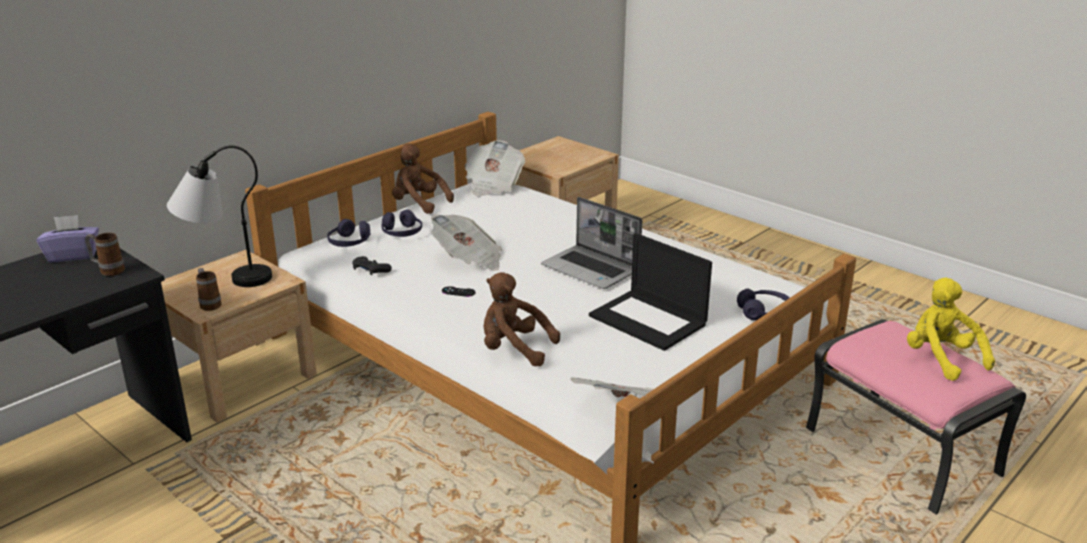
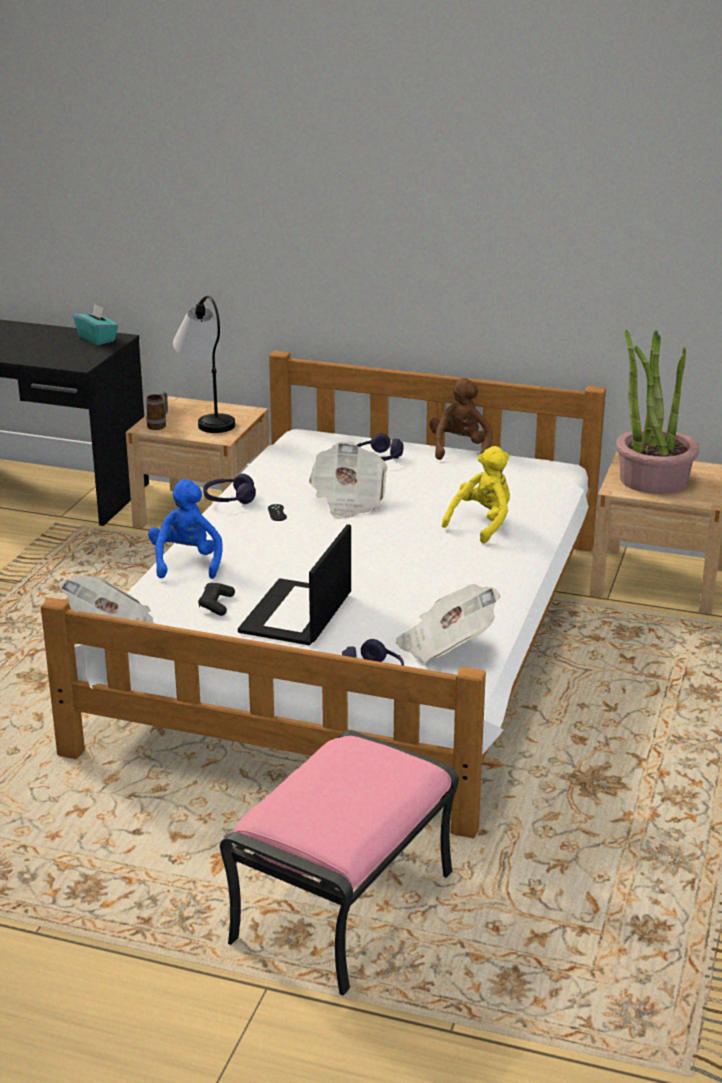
camera: 65 degrees right, 0 degrees up
(73, 255) = (97, 339): purple tissue box -> turquoise tissue box
(108, 270) = (80, 355): mug -> none
(350, 242) = (335, 444): purple headphones -> purple headphones (229, 499)
(370, 271) = (284, 467): black game controller -> black game controller (216, 605)
(493, 185) = (548, 469): newspaper -> newspaper (446, 645)
(514, 349) = (187, 562): brown plush toy -> blue plush toy
(554, 159) = (653, 479): none -> potted plant
(592, 269) = (387, 563): laptop -> none
(941, 359) = (350, 804): yellow plush toy -> yellow plush toy (482, 524)

